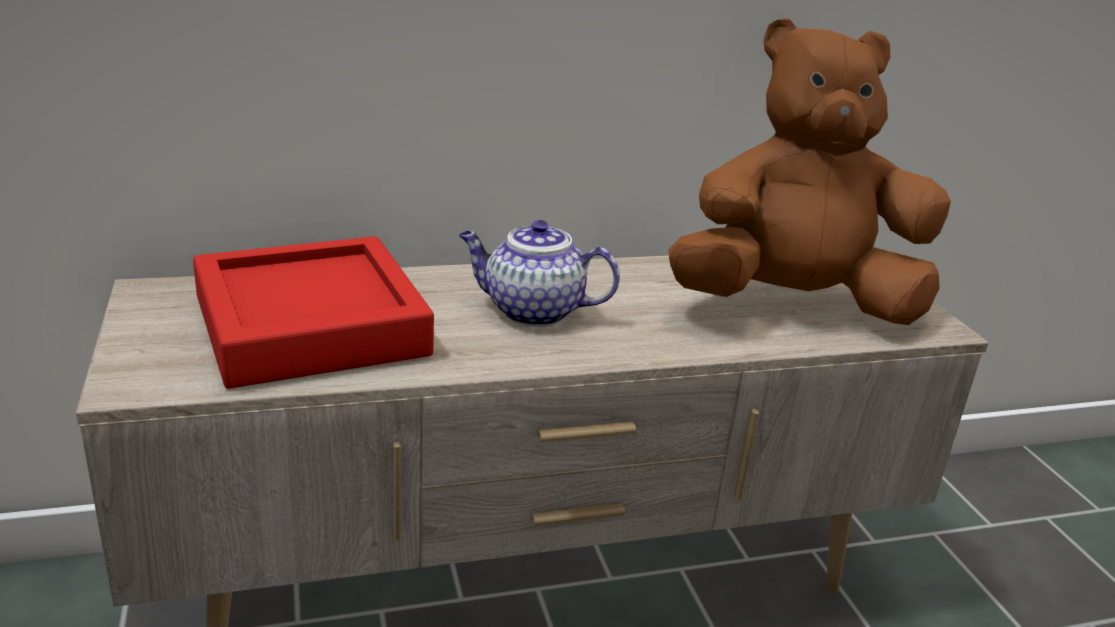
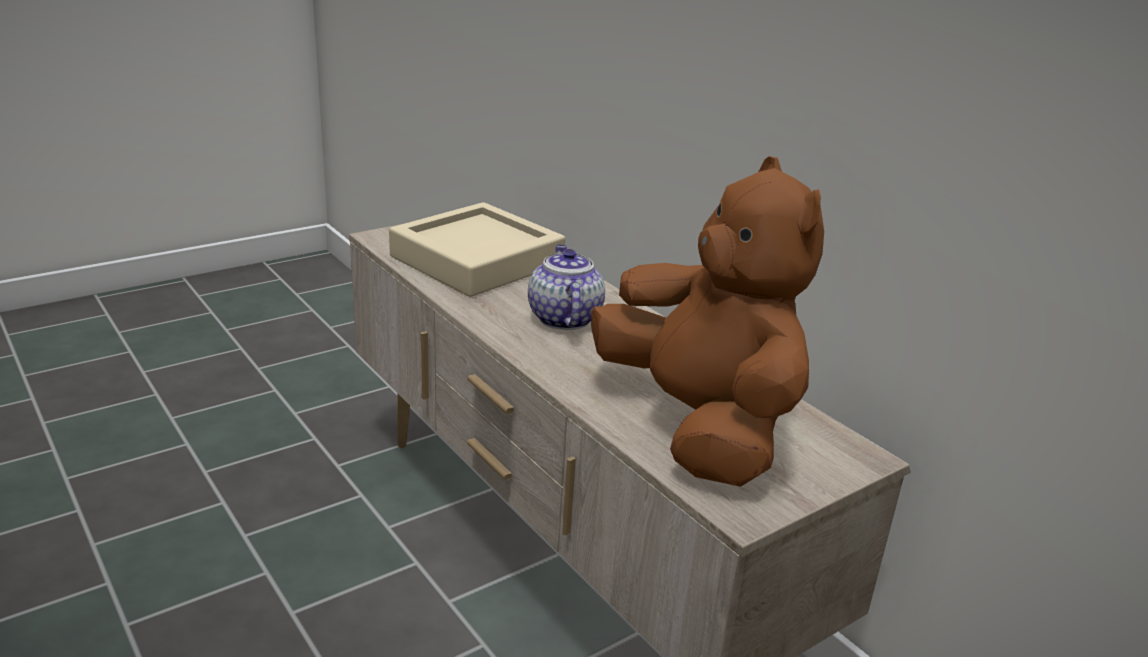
camera: 70 degrees right, 0 degrees up
(311, 326) = (477, 260): red tray -> beige tray

